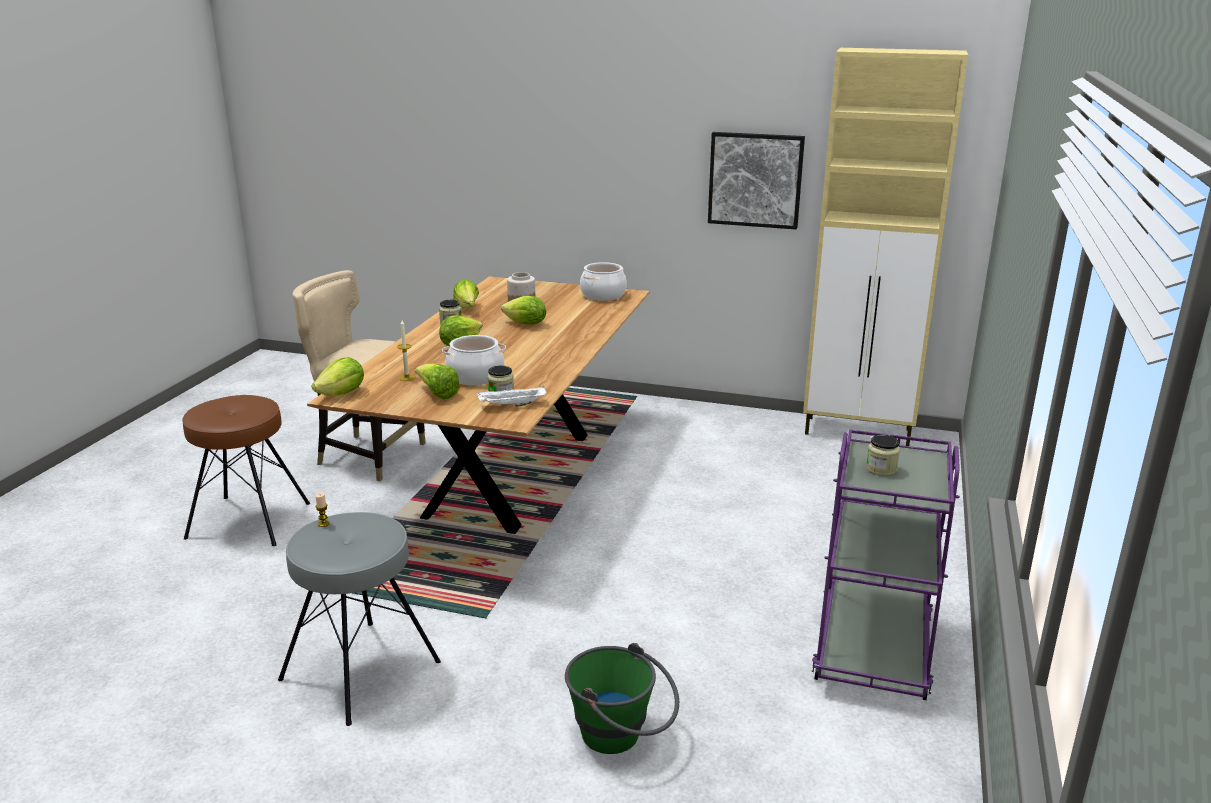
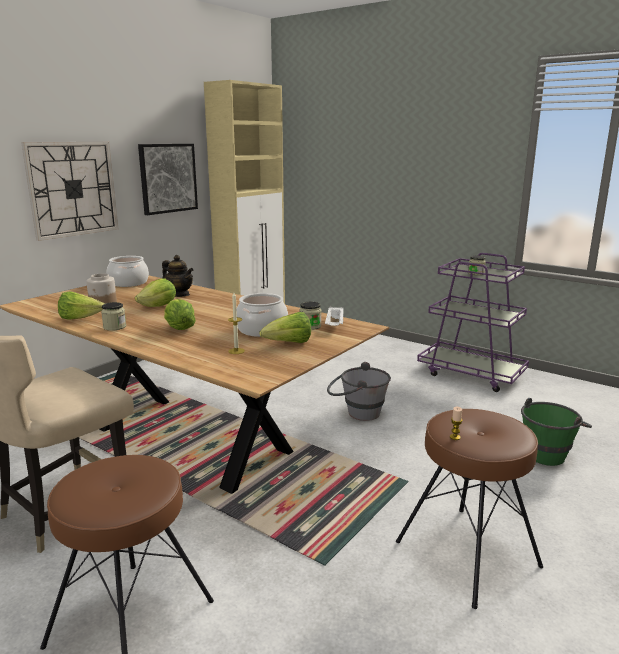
camera: 70 degrees left, 5 degrees down
(342, 394) = (251, 377): lettuce -> none
(361, 671) = (467, 553): grey stool -> brown stool
(576, 322) = (179, 295): none -> teapot
(616, 176) = (72, 189): none -> wall clock
(640, 559) = (357, 413): none -> grey bucket

